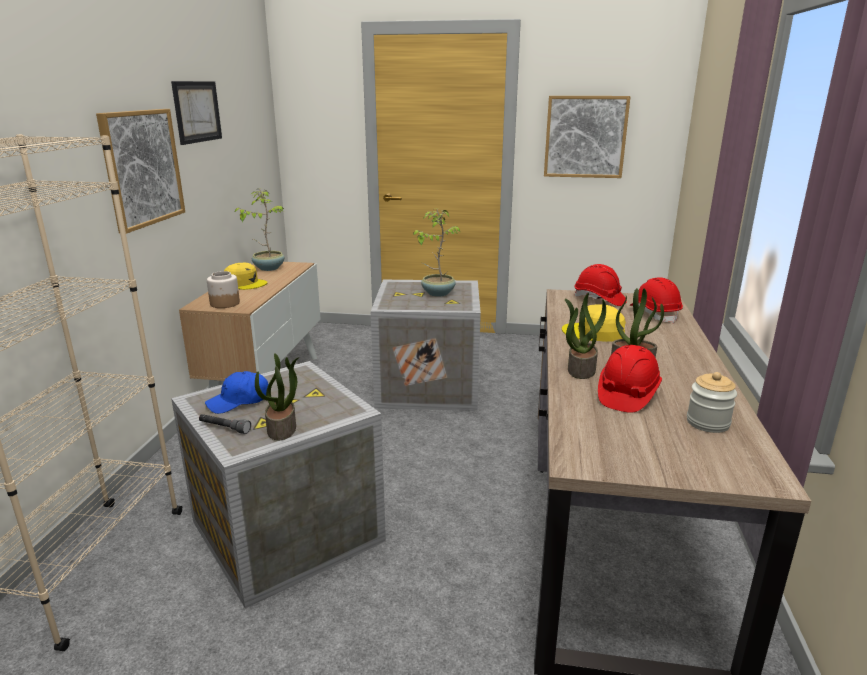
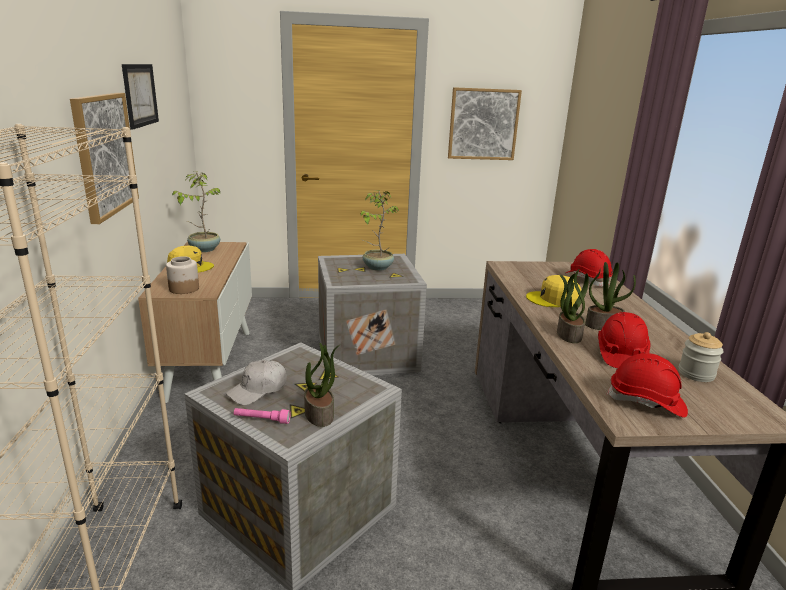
camera: 15 degrees left, 0 degrees up
(224, 428) = (261, 420): grey flashlight -> pink flashlight
(239, 401) = (258, 390): blue cap -> white cap
(599, 299) = (535, 268): red hard hat -> red hard hat (646, 402)

